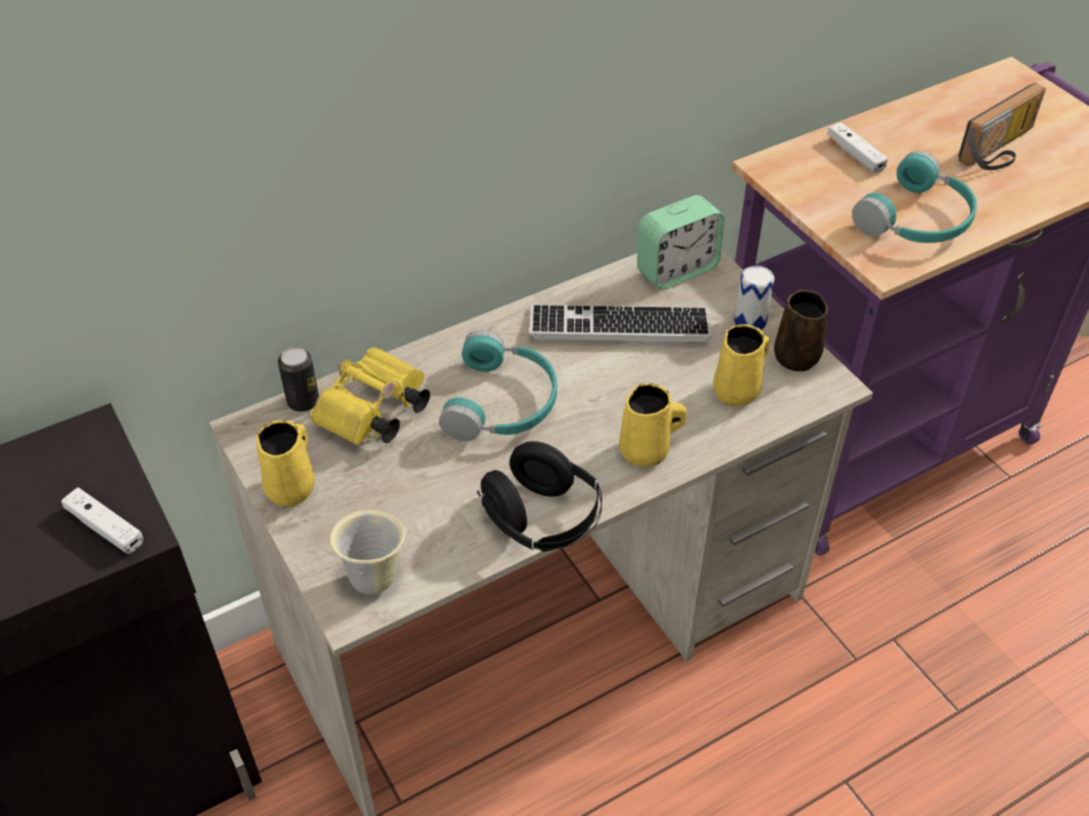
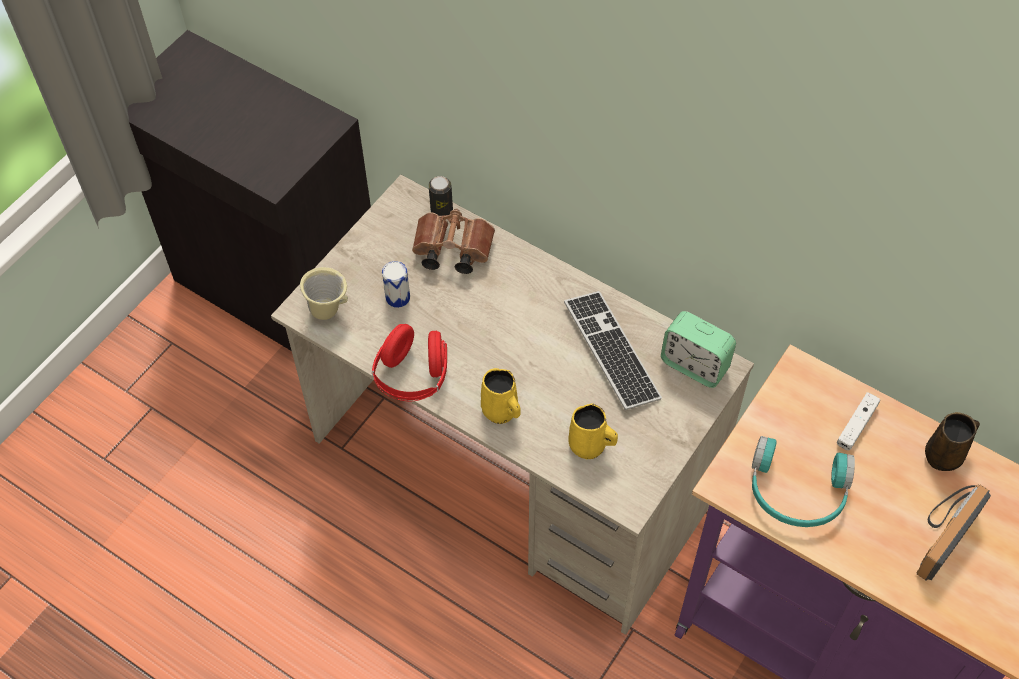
camera: 65 degrees right, 10 degrees up
(105, 527) = (270, 167): white game controller -> none
(292, 487) = (372, 239): yellow mug -> none
(373, 415) = (450, 251): yellow binoculars -> brown binoculars
(504, 403) = (499, 315): turquoise headphones -> none
(542, 520) = (412, 376): black headphones -> red headphones
(750, 321) = (666, 431): can -> can (397, 297)
(795, 355) = (648, 471): brown mug -> brown mug (945, 455)
(1001, 150) = (940, 533): radio -> radio turned 105 degrees clockwise

